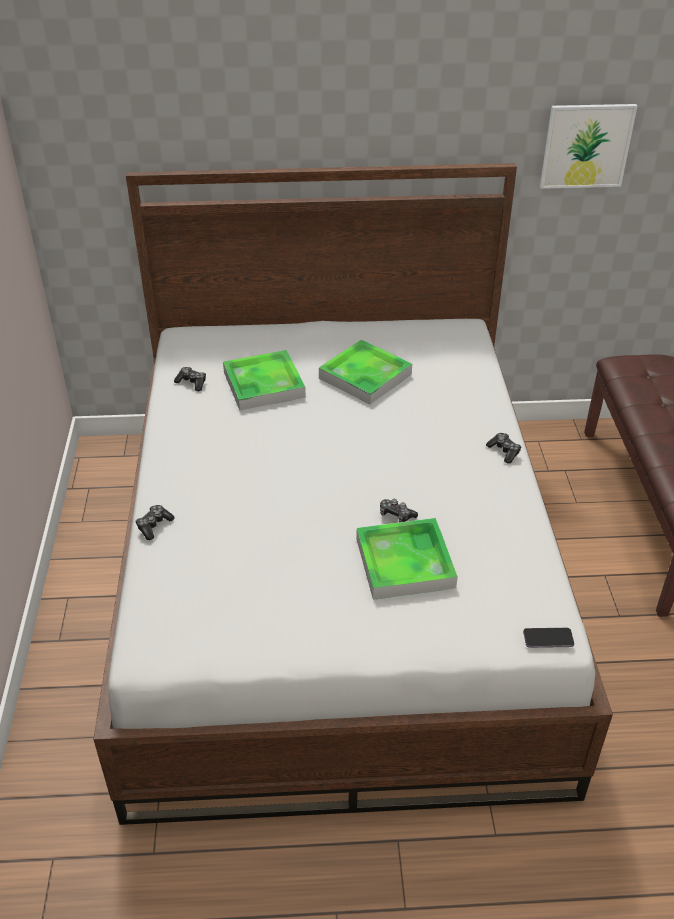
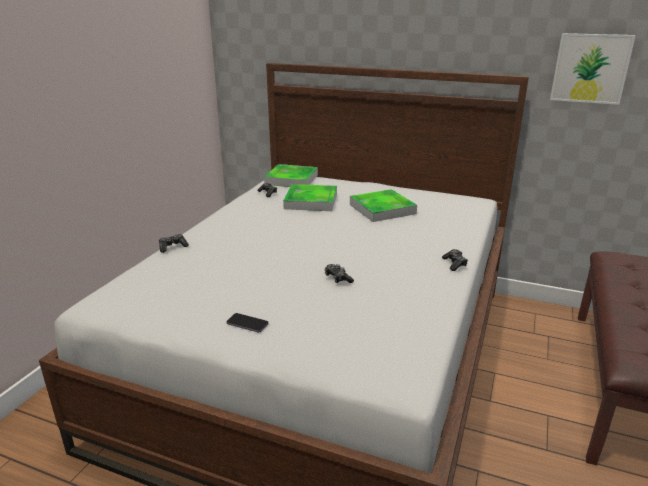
camera: 25 degrees right, 15 degrees down
(405, 563) = (318, 305): tray -> tray (291, 179)
(548, 639) = (396, 386): phone -> phone (247, 324)

